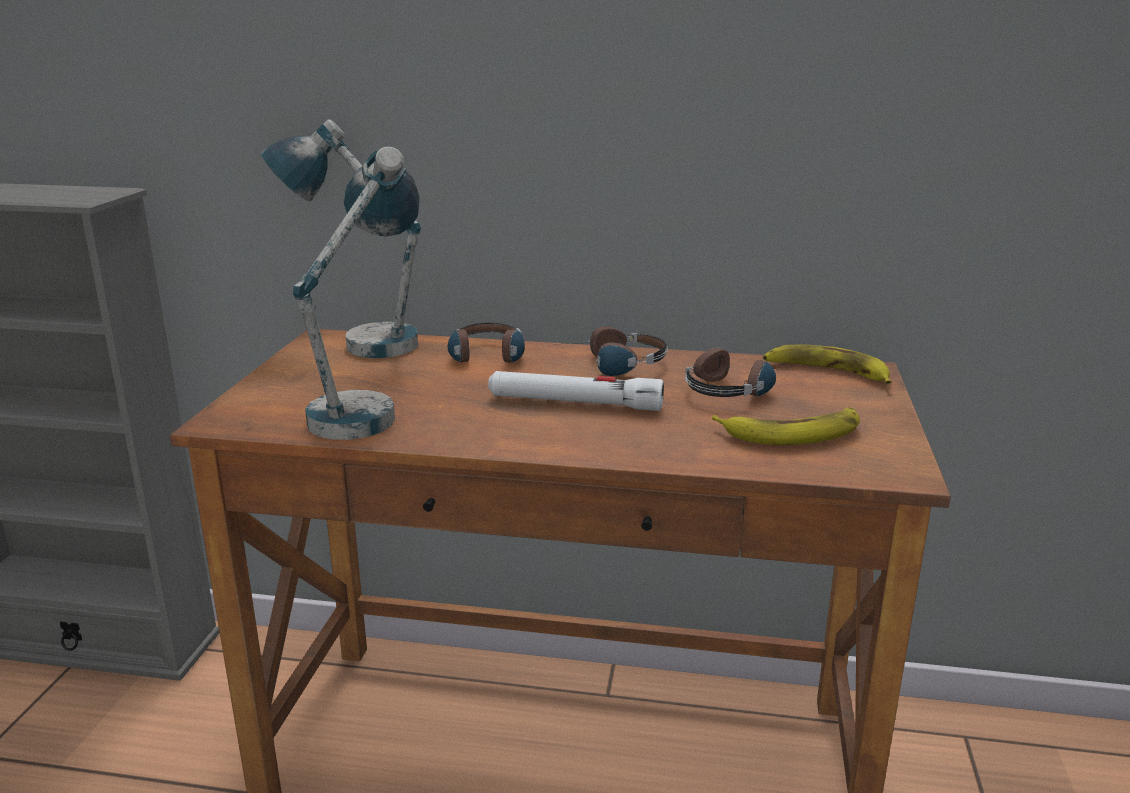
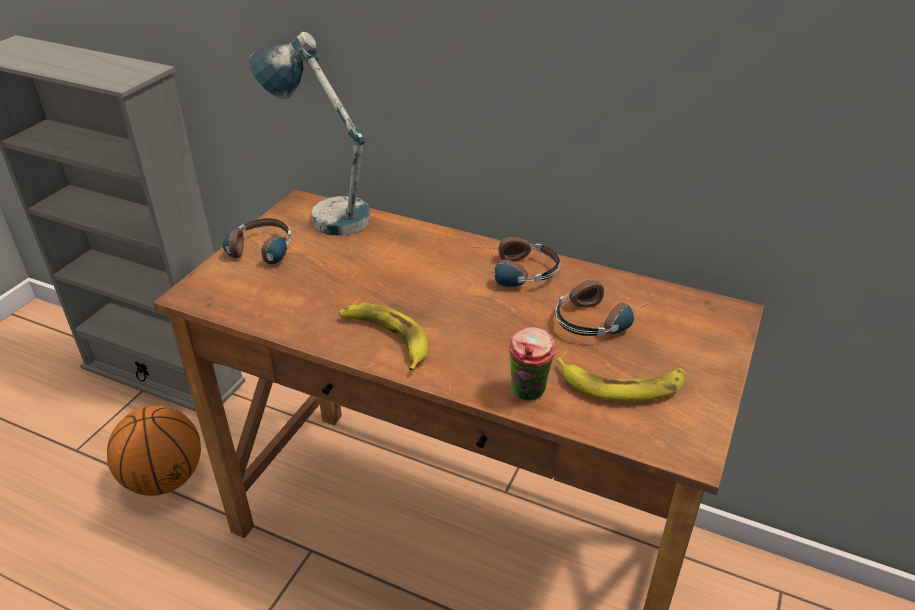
camera: 15 degrees right, 15 degrees up
(131, 765) = (165, 479): none -> basketball
(369, 406) = (302, 293): table lamp -> none
(487, 359) = (414, 249): headphones -> headphones (257, 256)
(574, 403) = (460, 316): white flashlight -> none
(695, 453) = (528, 395): none -> cup
(826, 372) = (692, 310): banana -> banana (386, 338)

